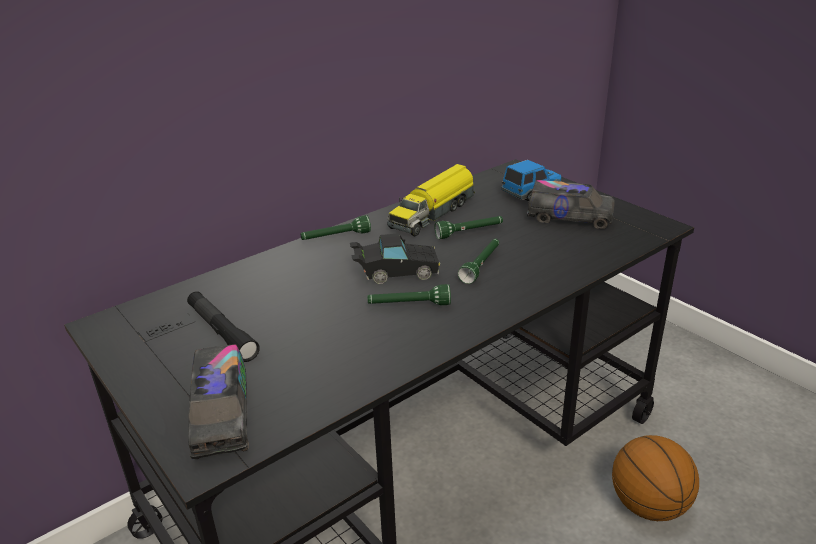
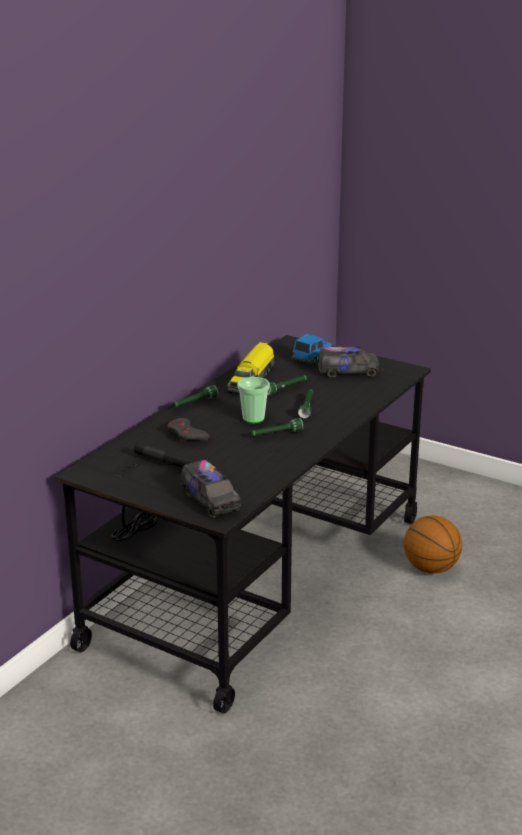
camera: 20 degrees left, 5 degrees down
(287, 285) = (187, 435): none -> grey game controller
(395, 273) = (253, 418): black toy car -> cup

